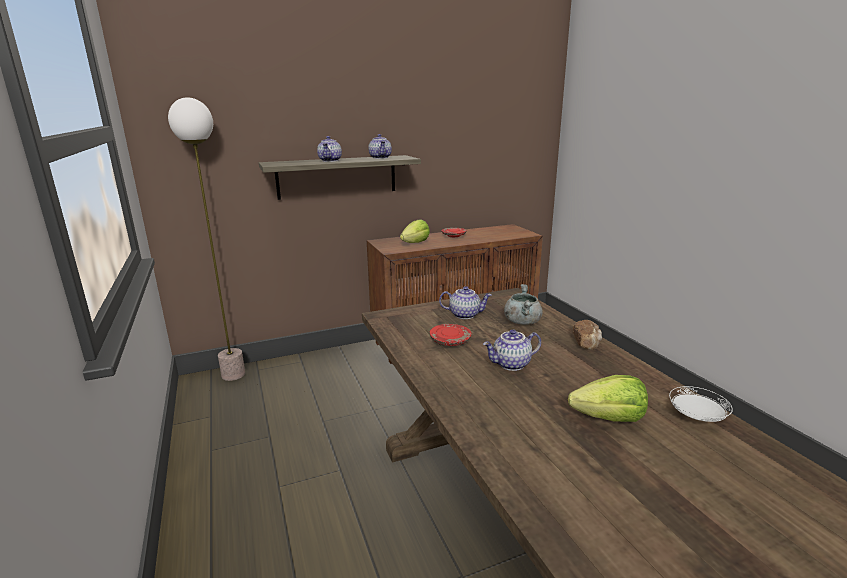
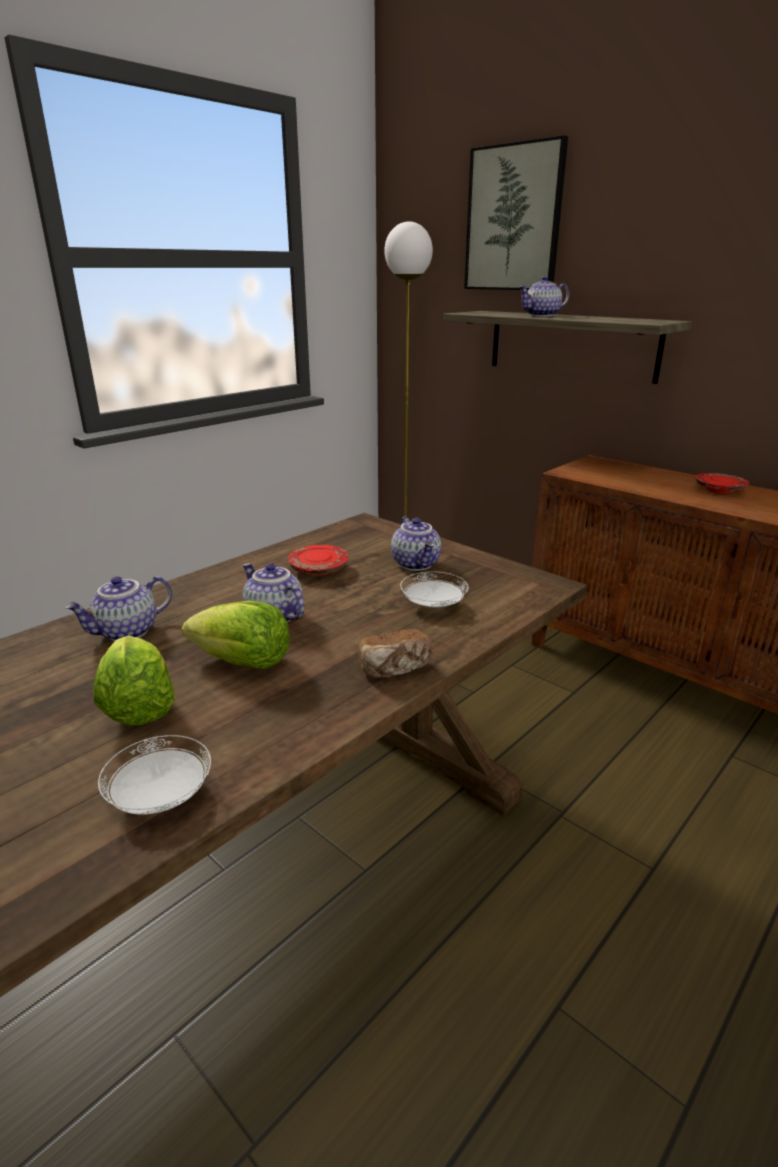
camera: 65 degrees right, 5 degrees up
(276, 98) = (514, 219): none -> picture
(381, 157) = (622, 319): teapot -> teapot (127, 632)
(415, 243) = (628, 477): lettuce -> lettuce (242, 662)
(522, 321) = (434, 605): grey cooking pot -> white plate

